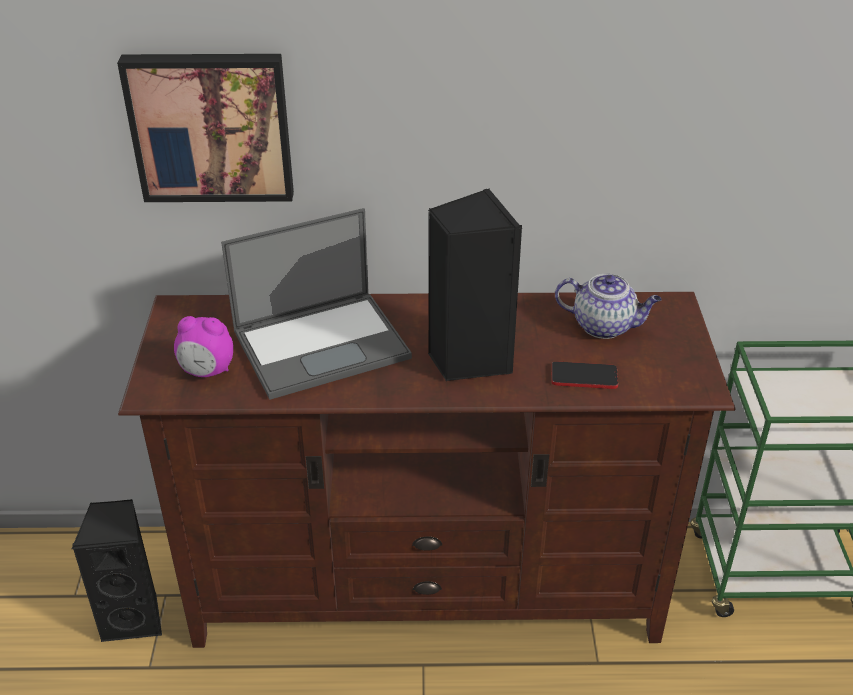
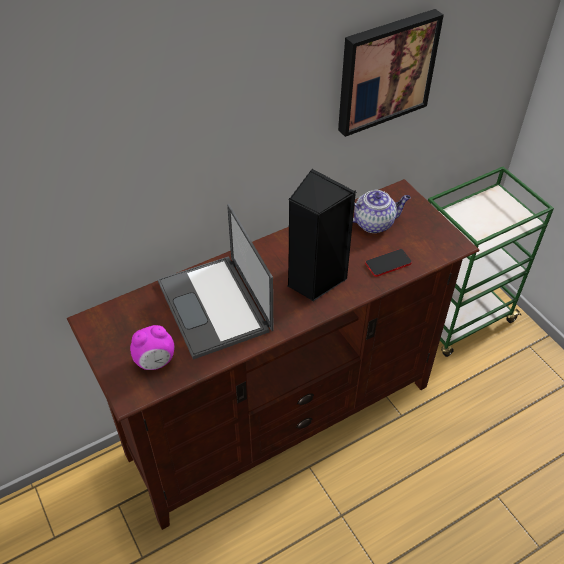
camera: 30 degrees left, 10 degrees up
(134, 617) = (108, 530): black speaker -> none
(211, 126) = (92, 186): picture -> picture (385, 71)
(323, 343) = (215, 307): laptop -> laptop turned 120 degrees clockwise

